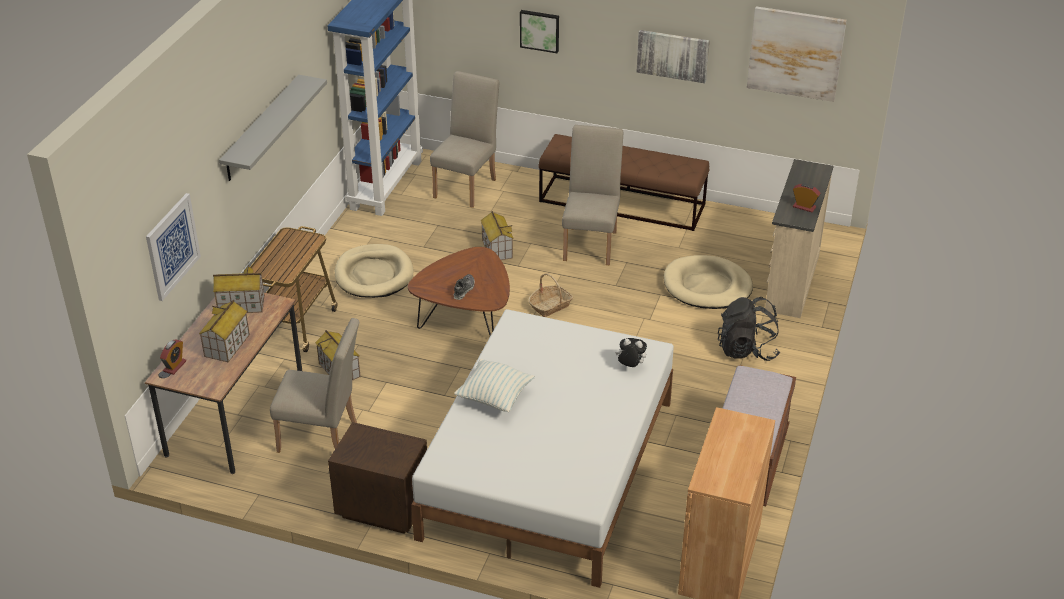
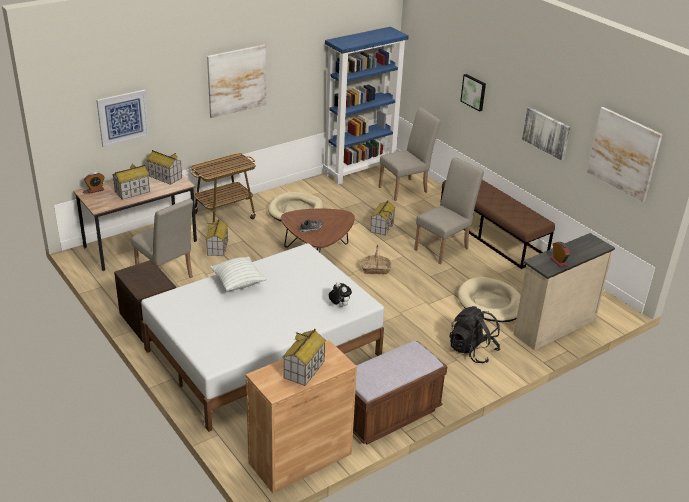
camera: 35 degrees right, 5 degrees down
(262, 128) = (236, 80): grey shelf -> picture
(735, 452) = (304, 370): none -> toy house

